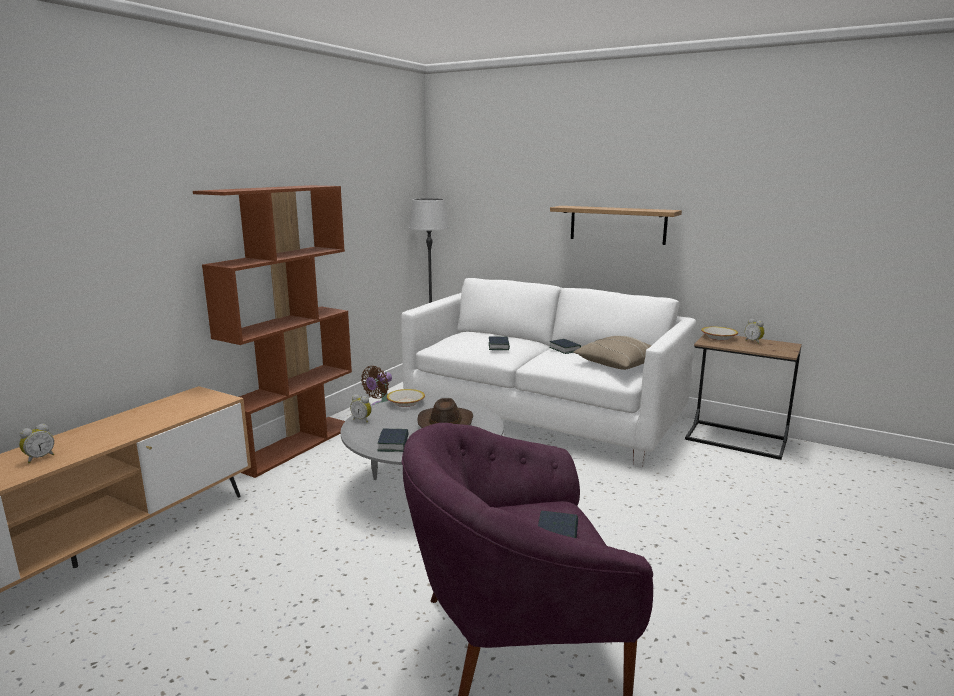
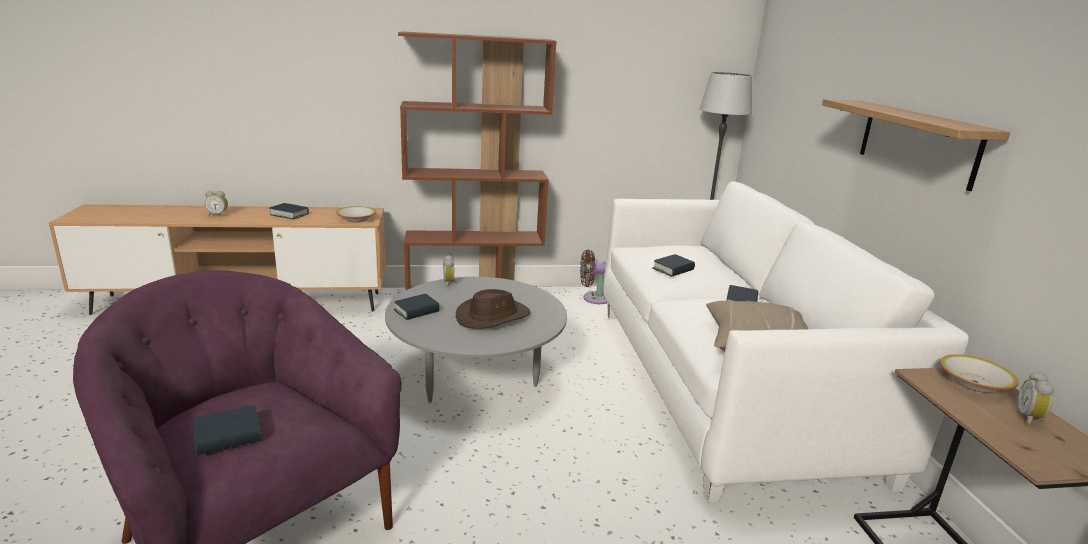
camera: 50 degrees right, 5 degrees up
(125, 425) = (289, 214): none -> book
(406, 403) = (512, 287): bowl -> bowl (356, 219)

